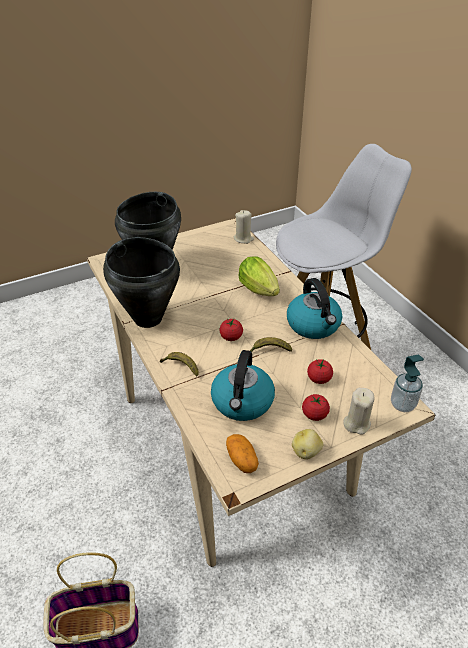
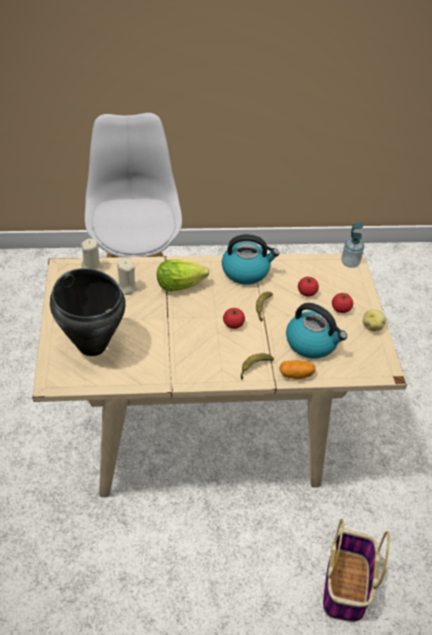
camera: 70 degrees left, 5 degrees up
(148, 318) = (175, 371): black cooking pot -> none
(242, 460) = (367, 362): potato -> potato (296, 374)
(356, 423) = (357, 292): beige candle -> beige candle (126, 287)

